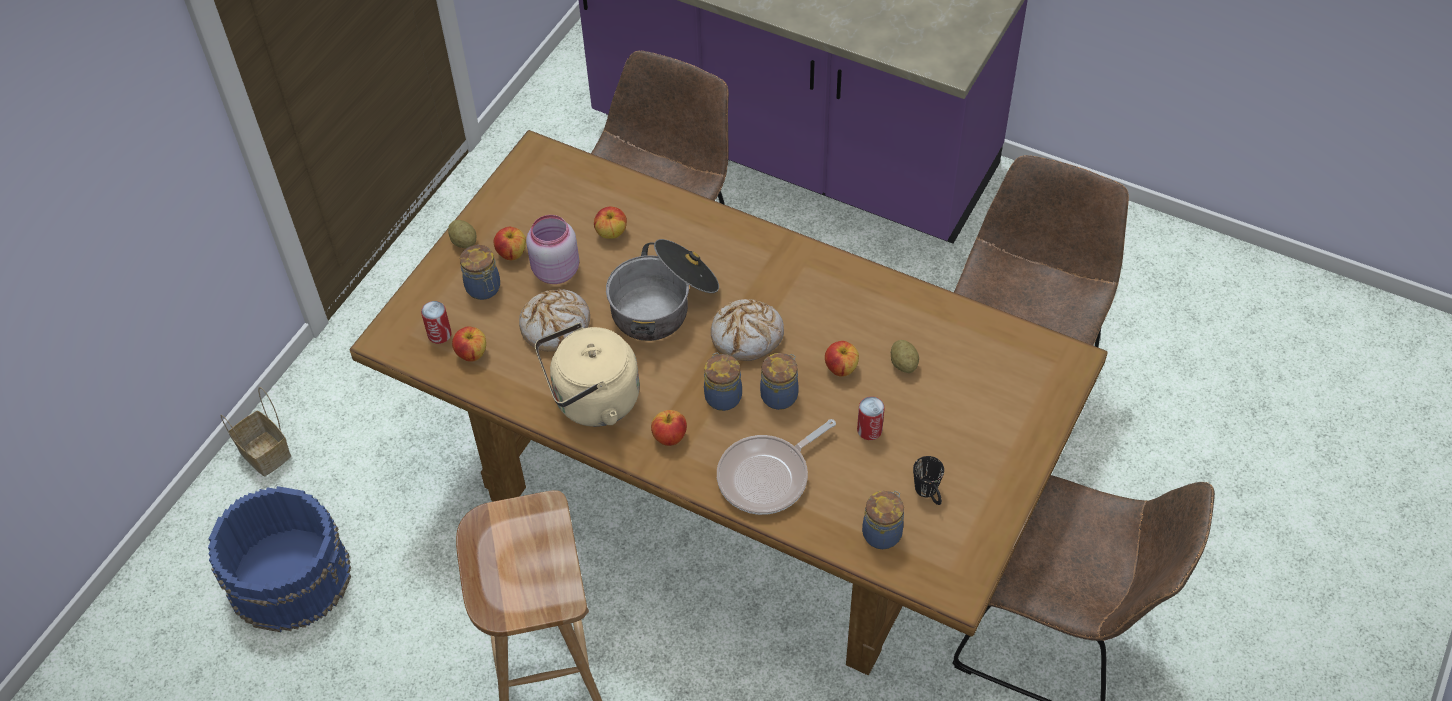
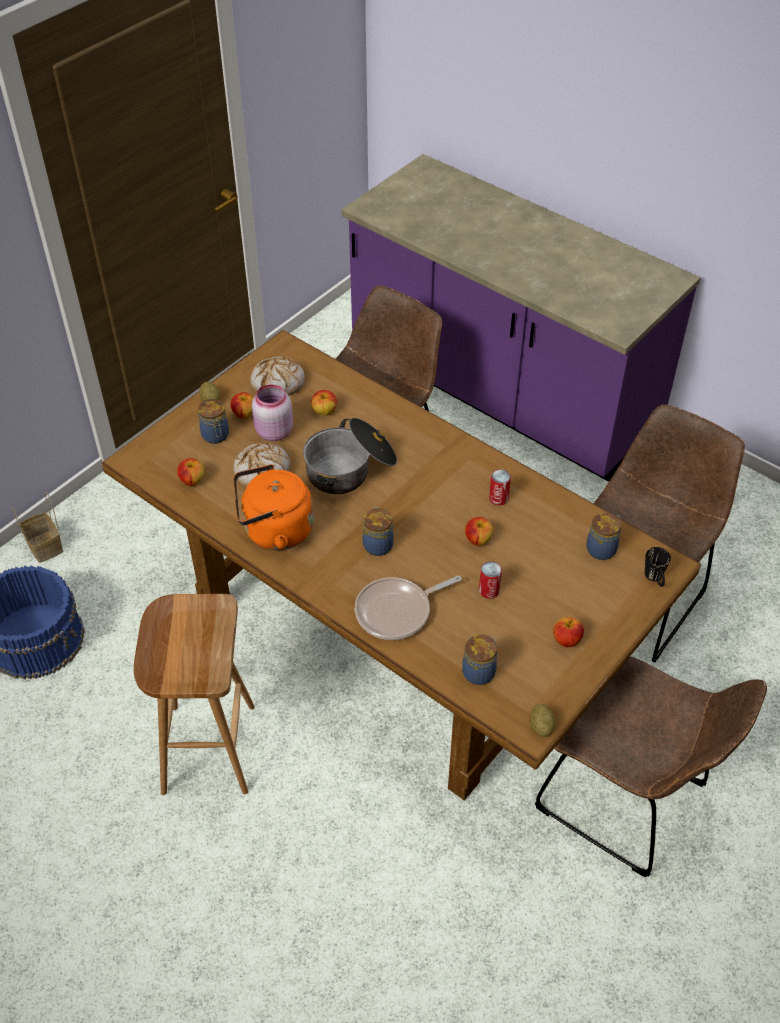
camera: 10 degrees right, 5 degrees down
(439, 334) = (172, 463): can -> can (498, 498)
(592, 401) = (274, 531): beige kettle -> orange kettle
(670, 437) = (327, 568): apple -> apple (566, 640)
(747, 335) = (409, 503): bread -> bread (278, 383)
(780, 395) = (424, 551): jar -> jar (602, 549)
(903, 364) = (529, 545): potato -> potato (541, 726)
(929, 494) = (525, 648): black mug -> black mug (655, 579)

